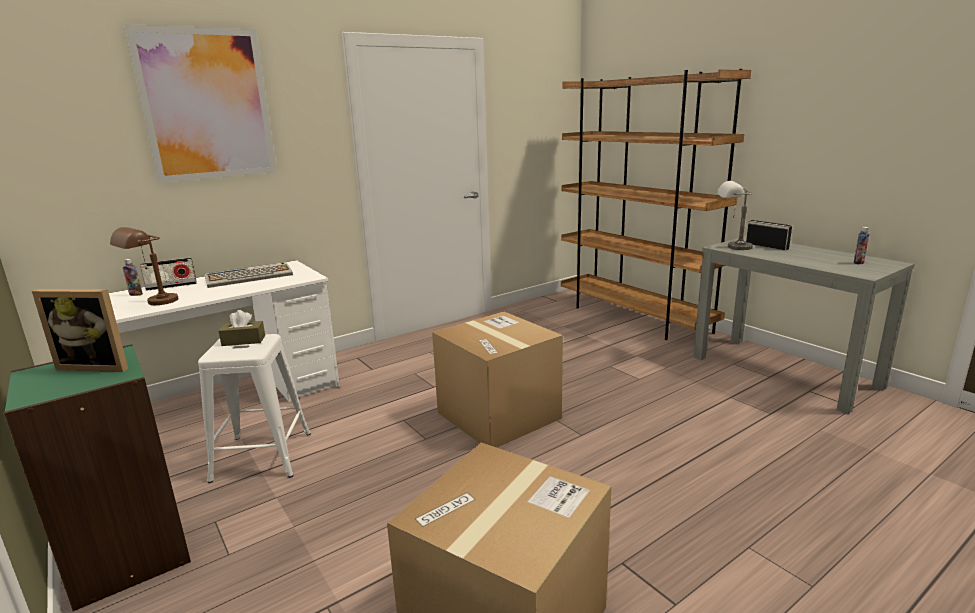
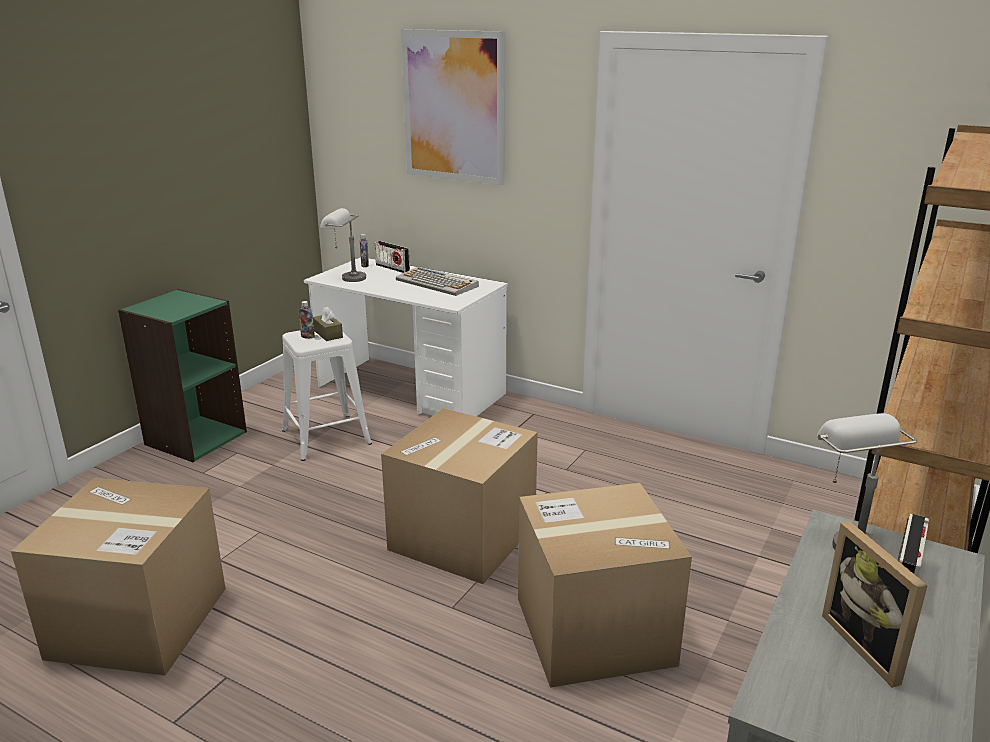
camera: 65 degrees right, 5 degrees up
(98, 365) = (188, 305): picture frame -> picture frame (870, 646)
(153, 303) = (346, 278): brown table lamp -> grey table lamp
(629, 392) = (594, 631): none -> cardboard box
(858, 263) = (874, 706): bottle -> bottle (307, 337)

